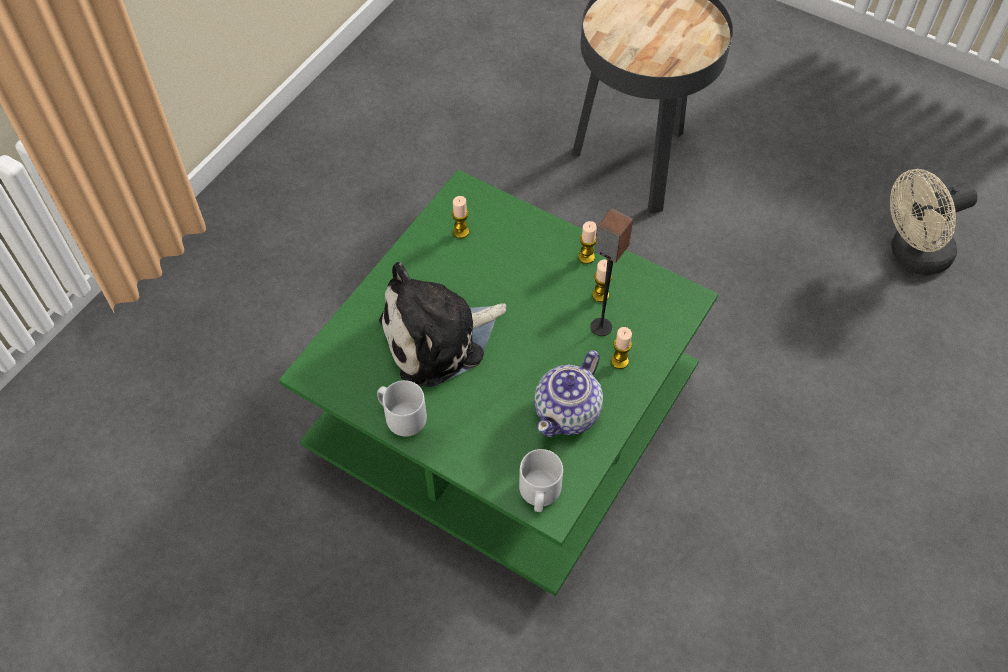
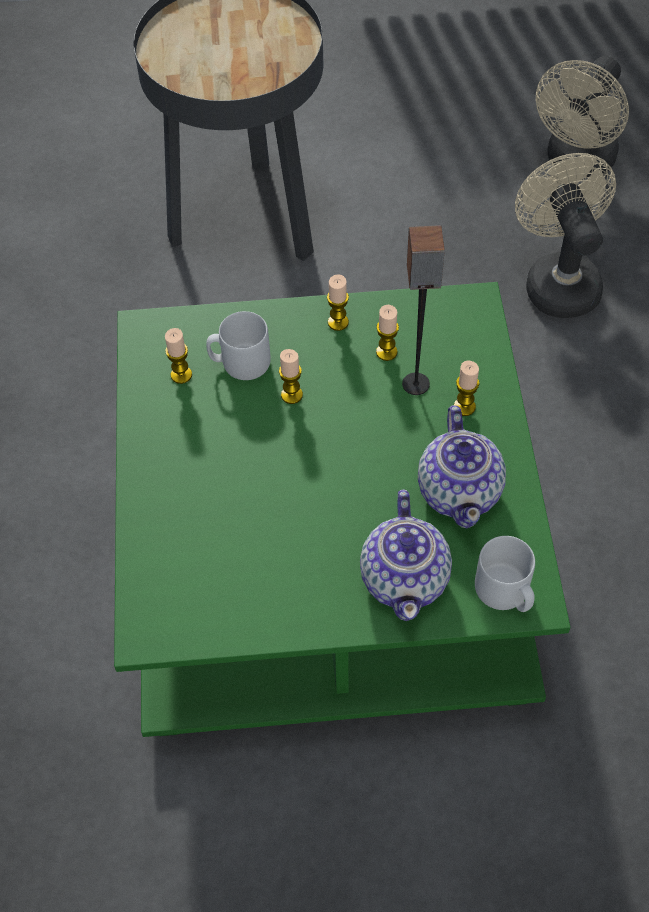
camera: 35 degrees left, 0 degrees up
(402, 416) = (292, 612): grey mug -> grey mug (240, 362)
(439, 338) = (258, 501): plush toy -> none
(486, 442) = (405, 578): none -> teapot
(516, 285) = (291, 395): none -> candle
(821, 331) = (558, 280): none -> beige fan

